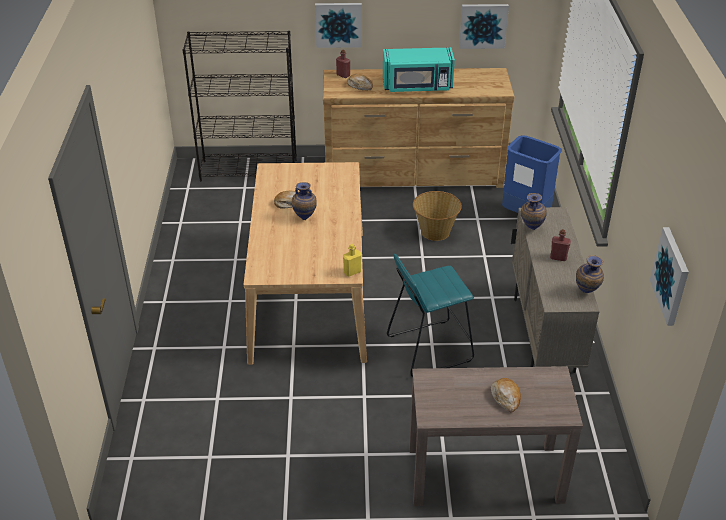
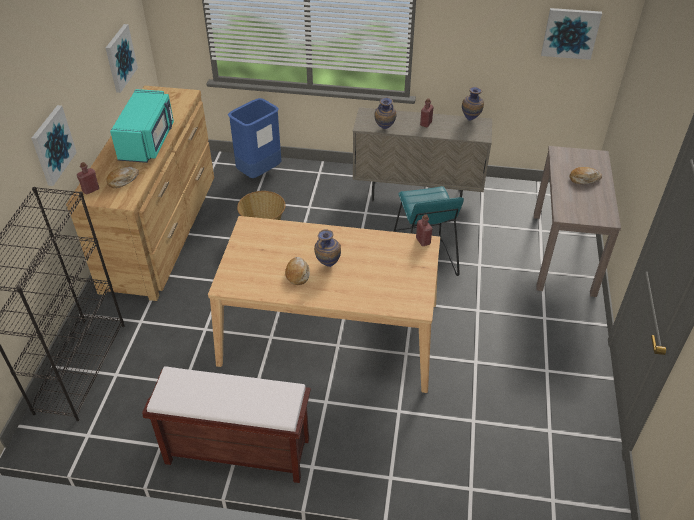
camera: 80 degrees left, 5 degrees up
(176, 259) = (236, 452): none -> brown bench
(352, 272) = (423, 241): yellow bottle -> red bottle

